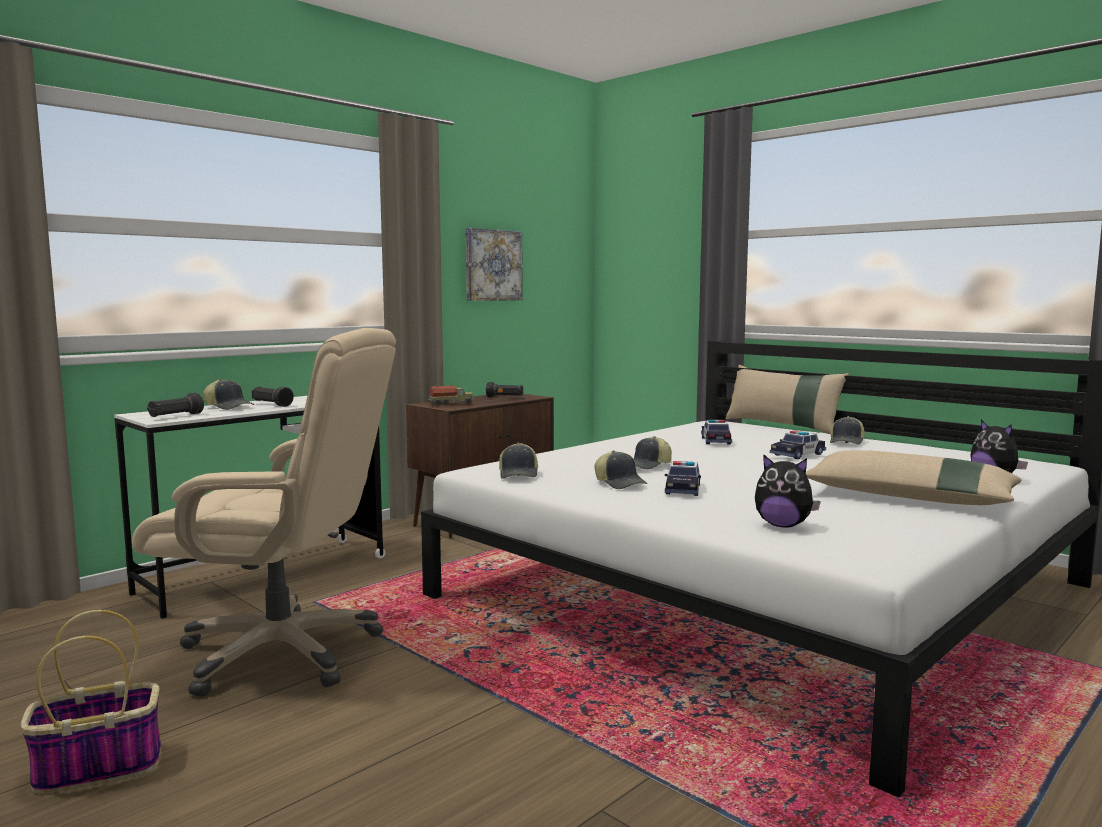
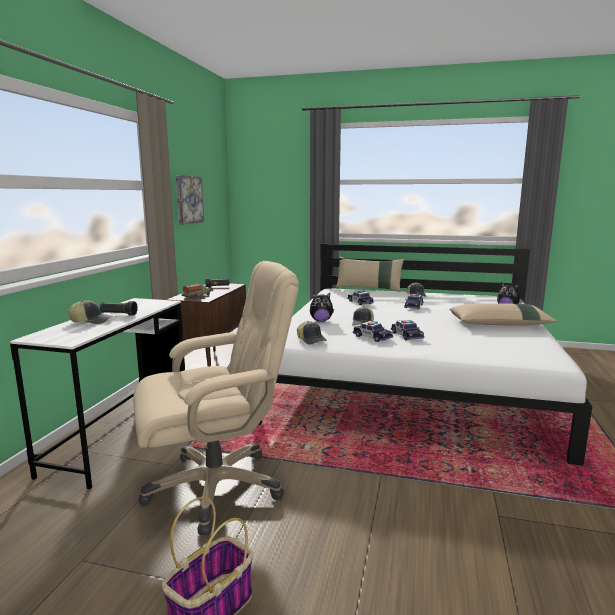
camera: 30 degrees left, 5 degrees up
(175, 416) = (73, 335): black flashlight -> none
(620, 483) = (372, 337): cap -> toy car
(783, 525) = (487, 349): plush toy -> plush toy (321, 321)

